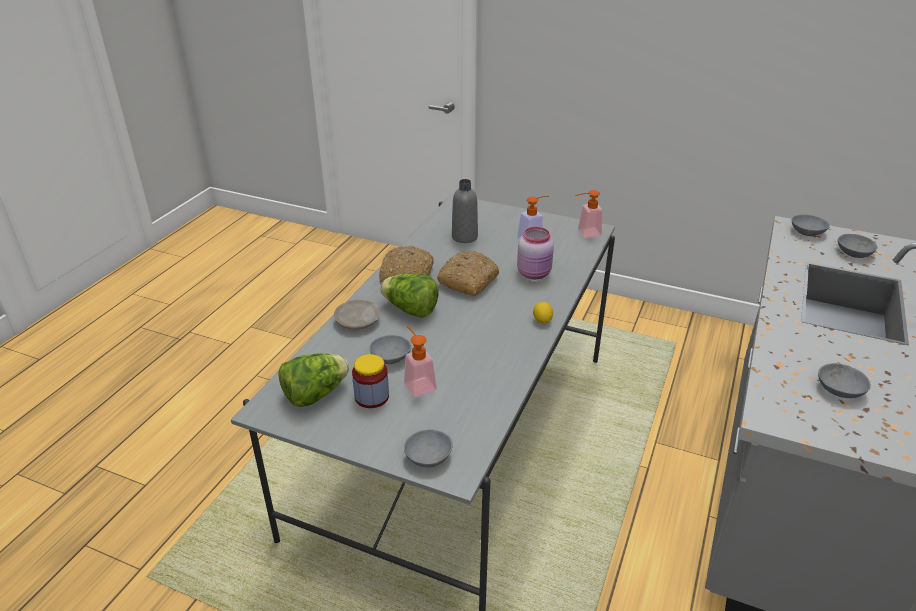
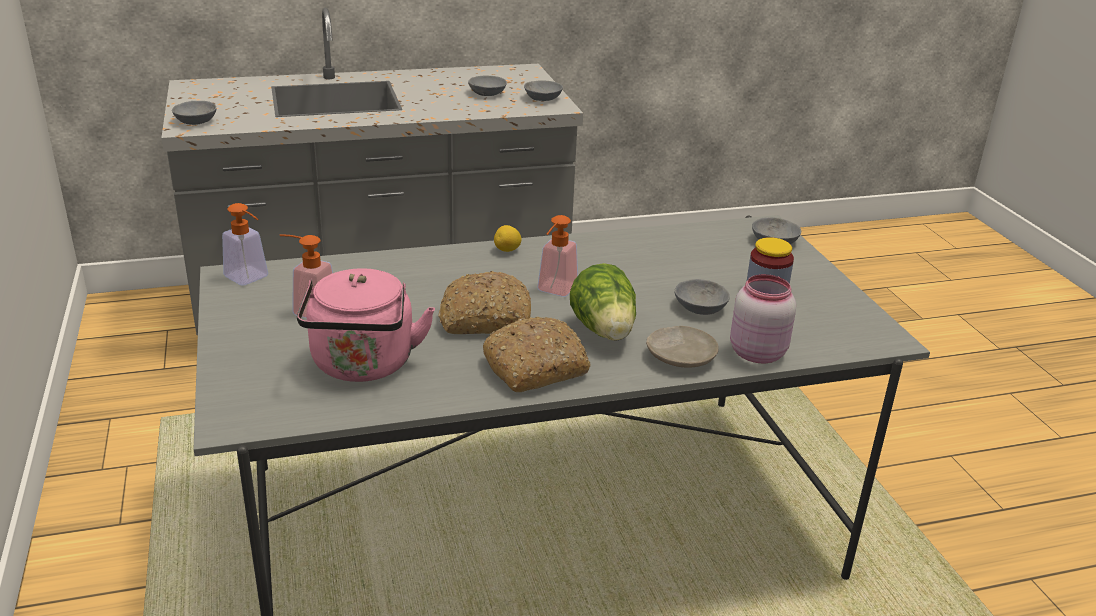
camera: 130 degrees left, 5 degrees down
(315, 394) = (819, 322): lettuce -> none
(417, 384) = (710, 277): soap dispenser -> soap dispenser (554, 291)
(464, 237) = (363, 366): grey bottle -> pink kettle
(535, 273) = (408, 282): pink jar -> pink jar (756, 352)
(852, 252) = (229, 103): grey bowl -> grey bowl (543, 99)

